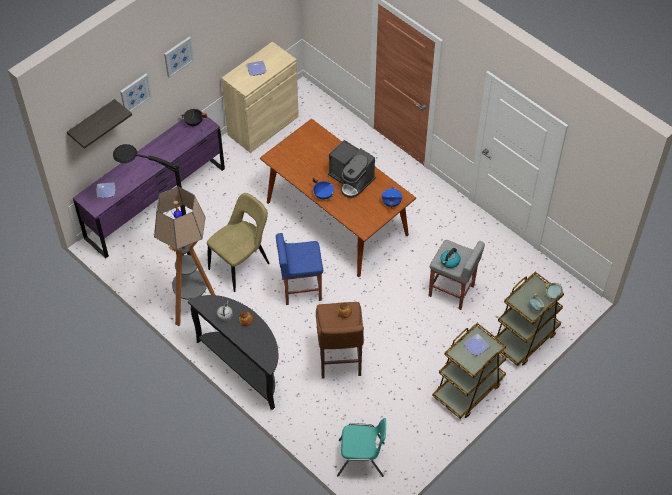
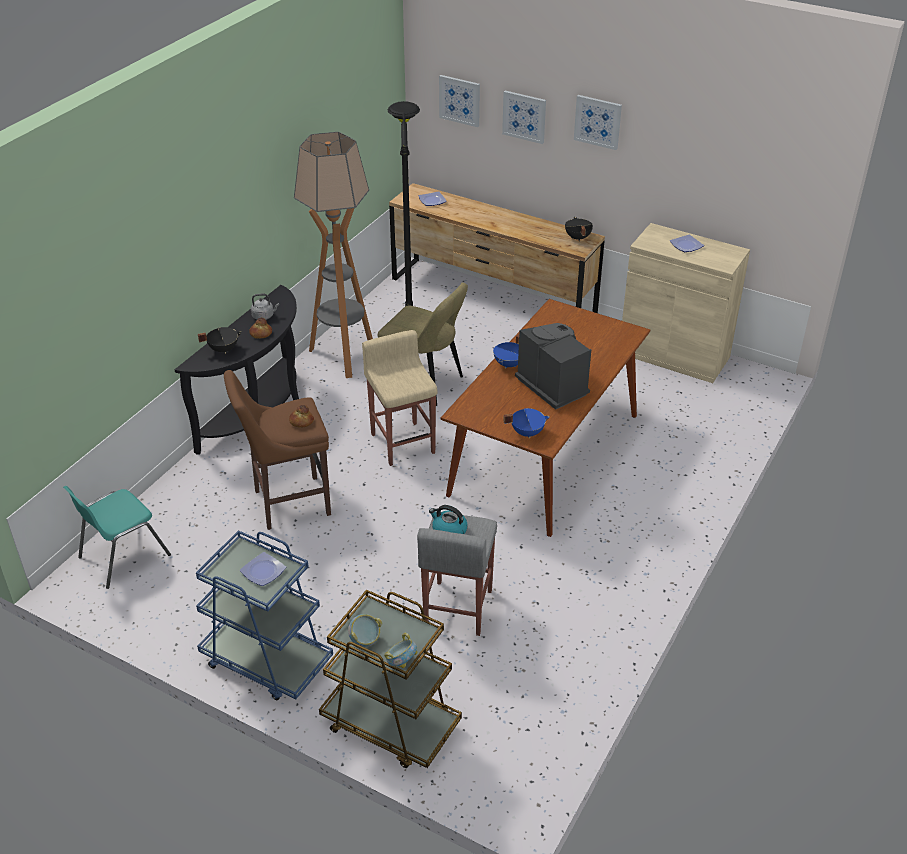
camera: 75 degrees right, 15 degrees down
(92, 122) = (460, 100): shelf -> picture
(156, 203) = (492, 297): purple dresser -> brown dresser
(256, 344) = (223, 349): none -> black cooking pot
(300, 289) = (402, 442): blue stool -> beige stool
(351, 180) = (552, 385): coffee machine -> coffee machine turned 120 degrees clockwise
(362, 459) = (122, 556): turquoise chair -> turquoise chair turned 60 degrees clockwise
(468, 389) = (266, 661): brown cart -> blue cart

